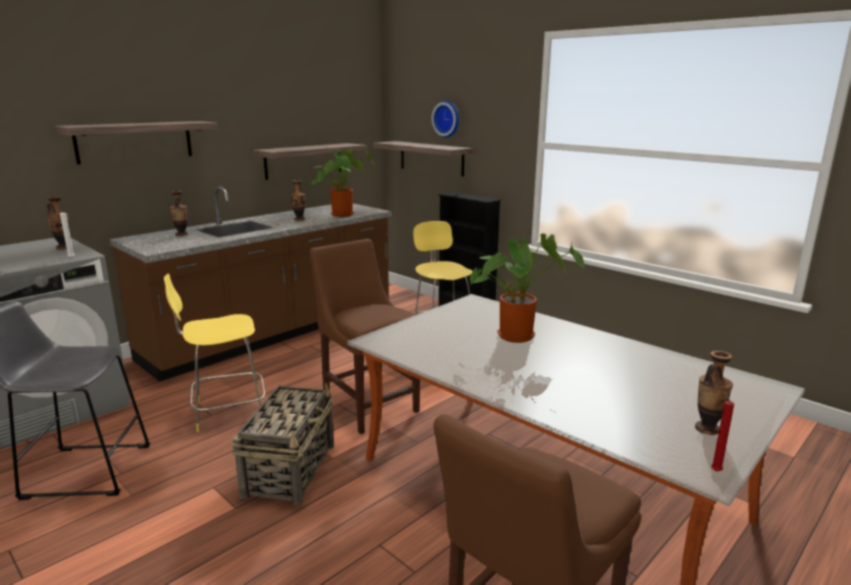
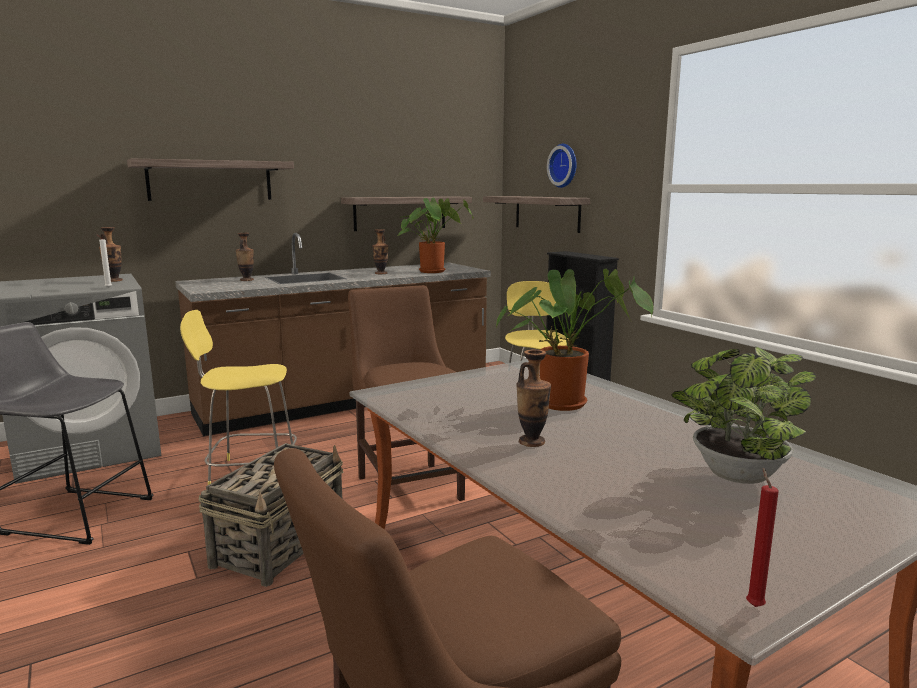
camera: 15 degrees right, 5 degrees down
(660, 384) = (734, 477): none -> potted plant
(707, 429) = (775, 544): vase -> vase (532, 442)

